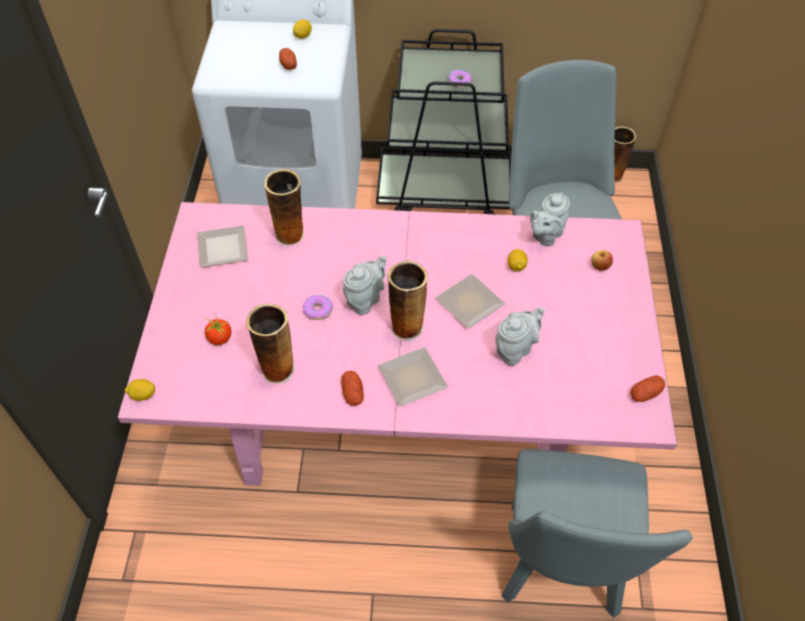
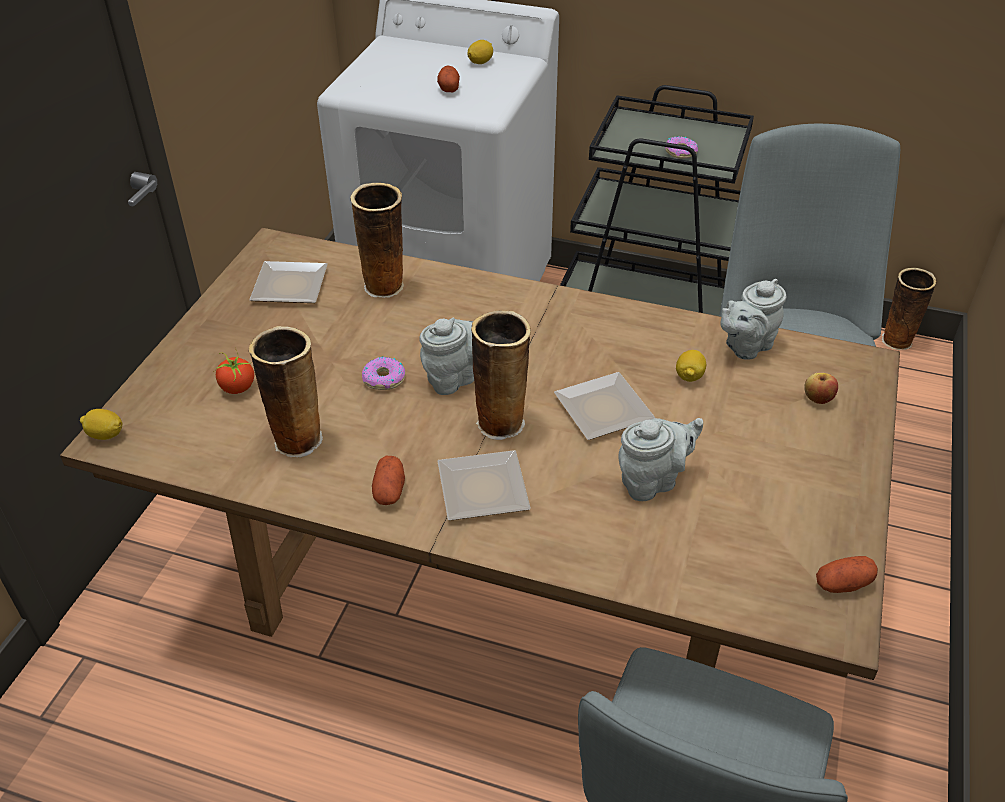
camera: 15 degrees right, 10 degrees down
(400, 413) = (499, 585): pink dining table -> brown dining table

